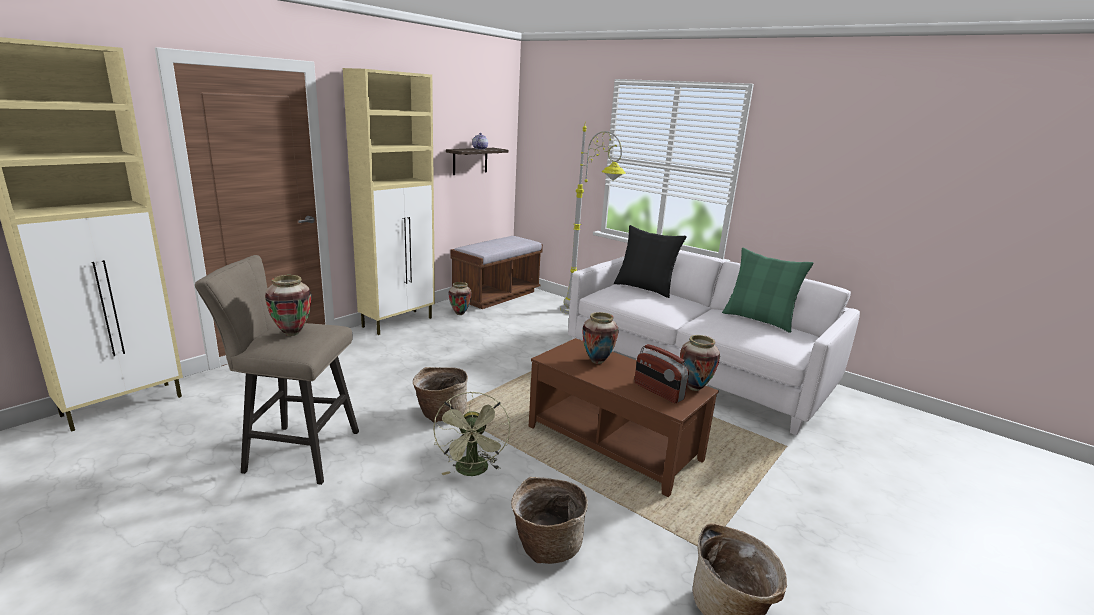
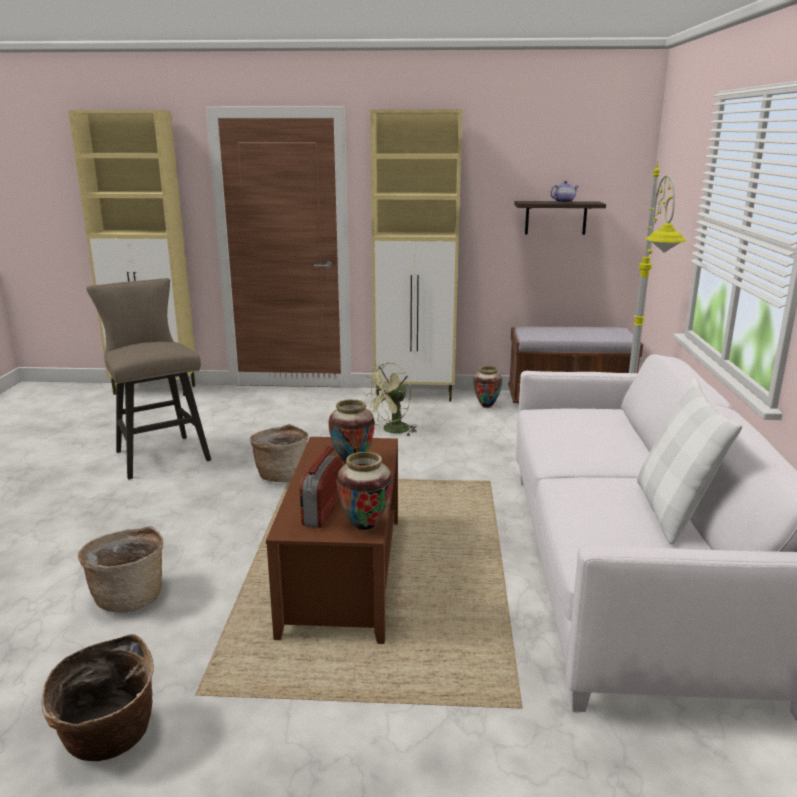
camera: 55 degrees right, 0 degrees up
(292, 333) = (146, 345): vase -> none
(473, 471) = (206, 524): green fan -> green fan (392, 431)
(644, 288) = (618, 421): black pillow -> none
(759, 320) = (672, 511): green pillow -> white pillow

